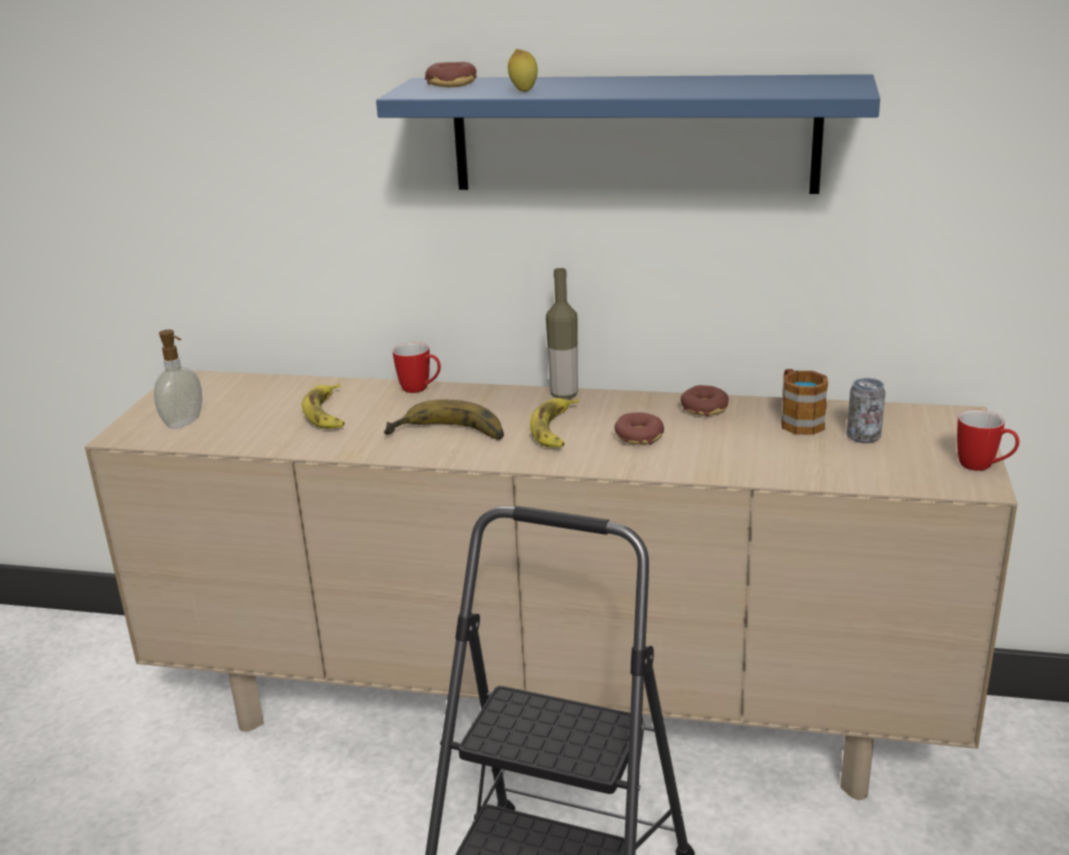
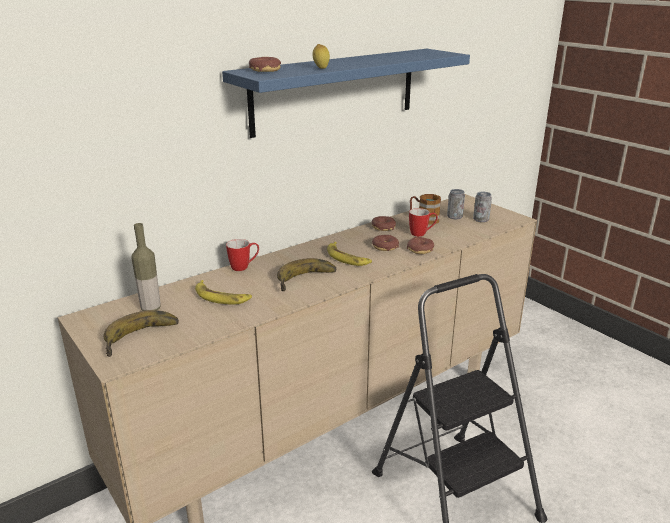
camera: 50 degrees left, 0 degrees up
(184, 423) = (143, 338): soap dispenser -> banana
(564, 395) = (317, 243): bottle -> bottle (151, 309)
(679, 462) = (420, 250): none -> donut
(900, 459) = (481, 219): none -> can
(983, 467) = (506, 212): mug -> mug (422, 234)

